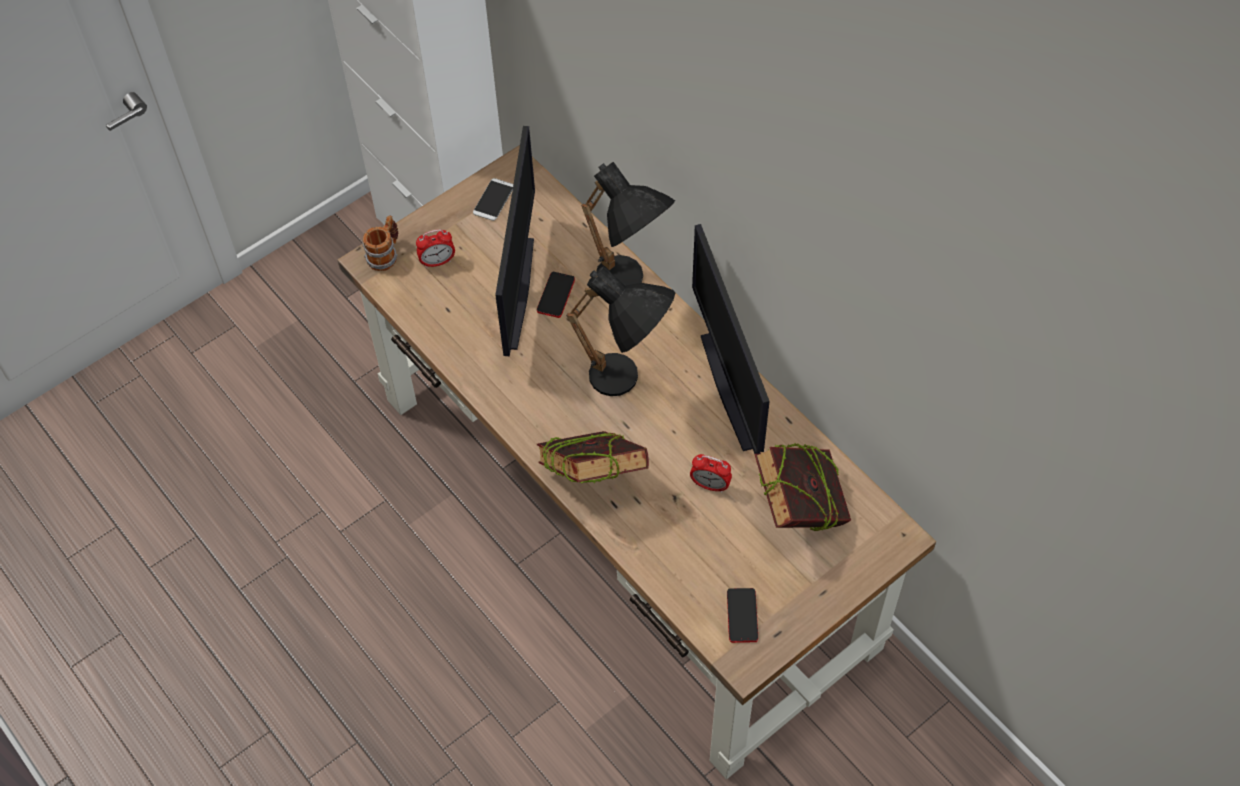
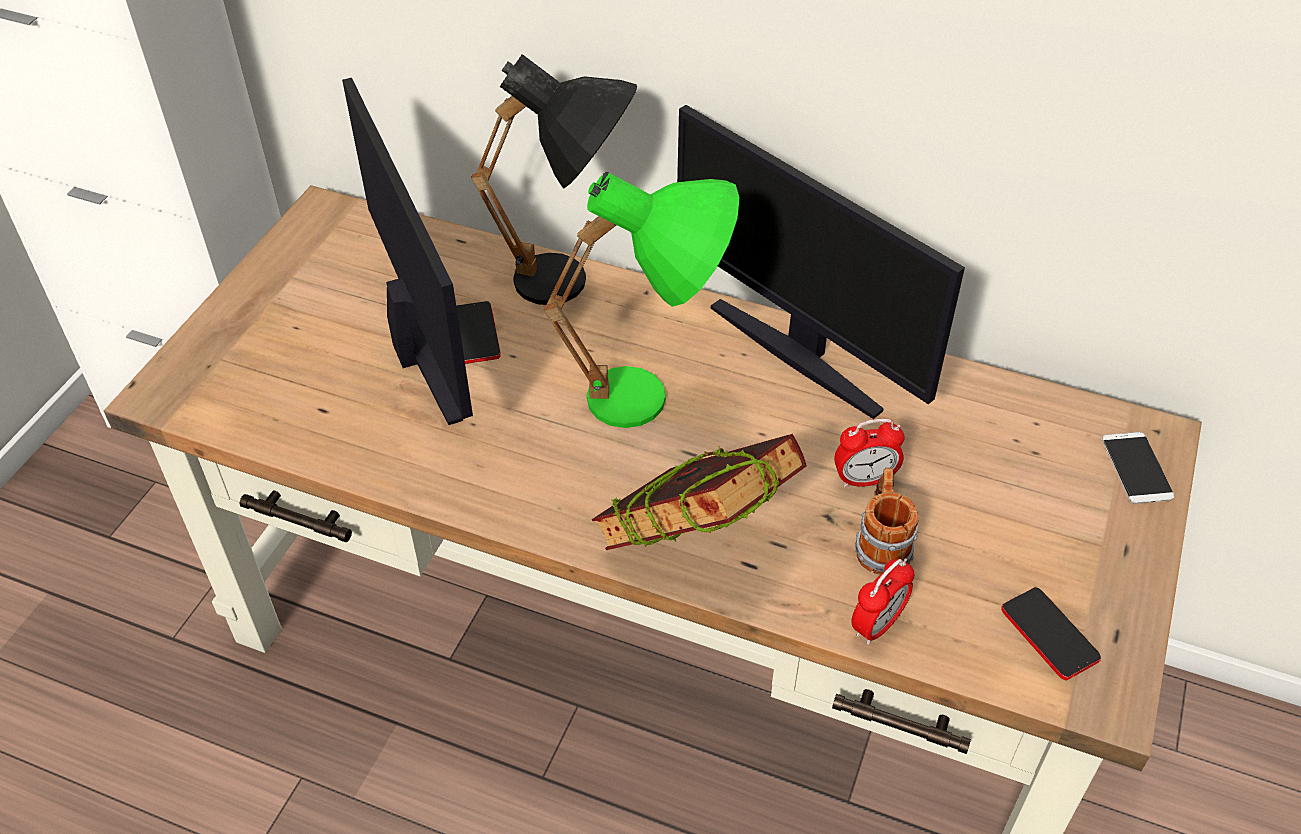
camera: 30 degrees left, 10 degrees down
(385, 254) = (181, 376): mug -> mug (881, 543)
(437, 262) = (270, 356): alarm clock -> alarm clock (877, 625)
(493, 200) = (311, 256): phone -> phone (1136, 468)
(628, 385) = (656, 403): black table lamp -> green table lamp
(799, 512) = (1007, 462): book -> none

